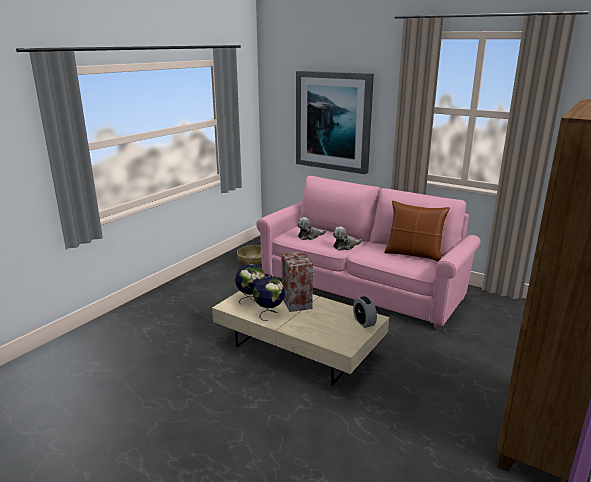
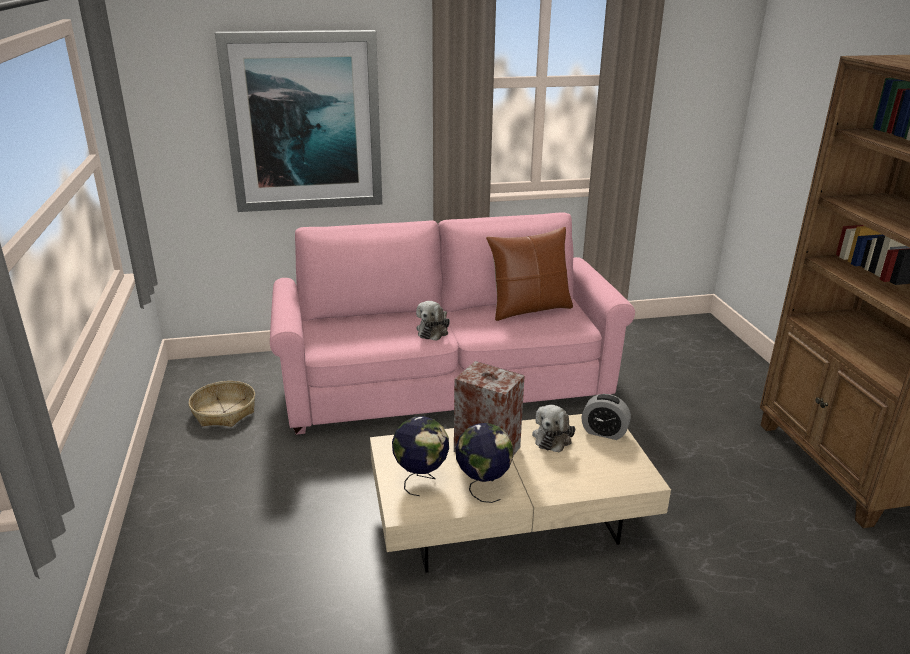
camera: 45 degrees left, 5 degrees up
(309, 236) = (358, 334): plush toy -> plush toy (553, 437)

